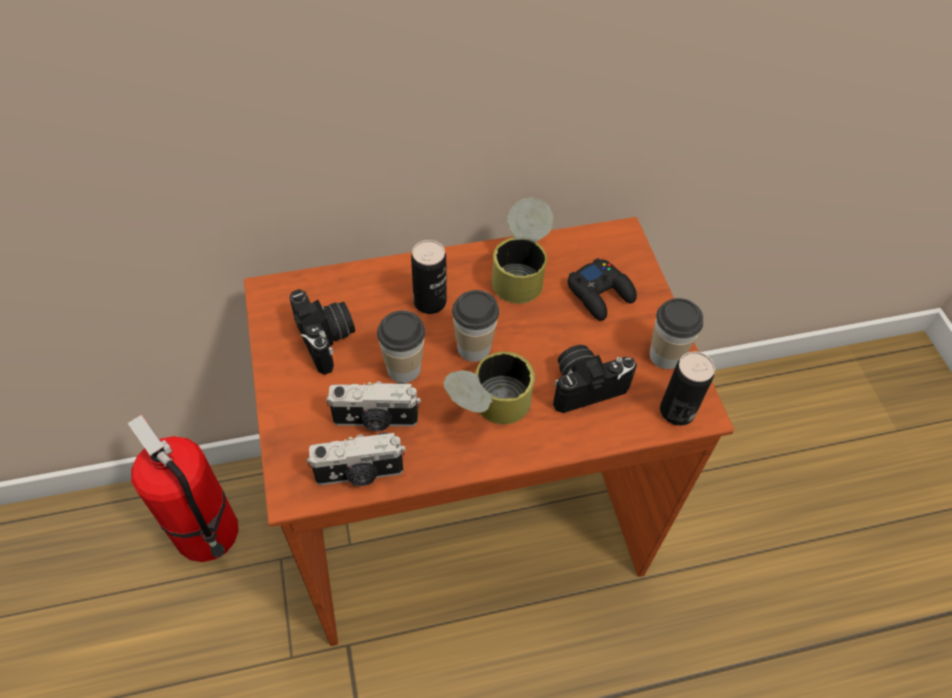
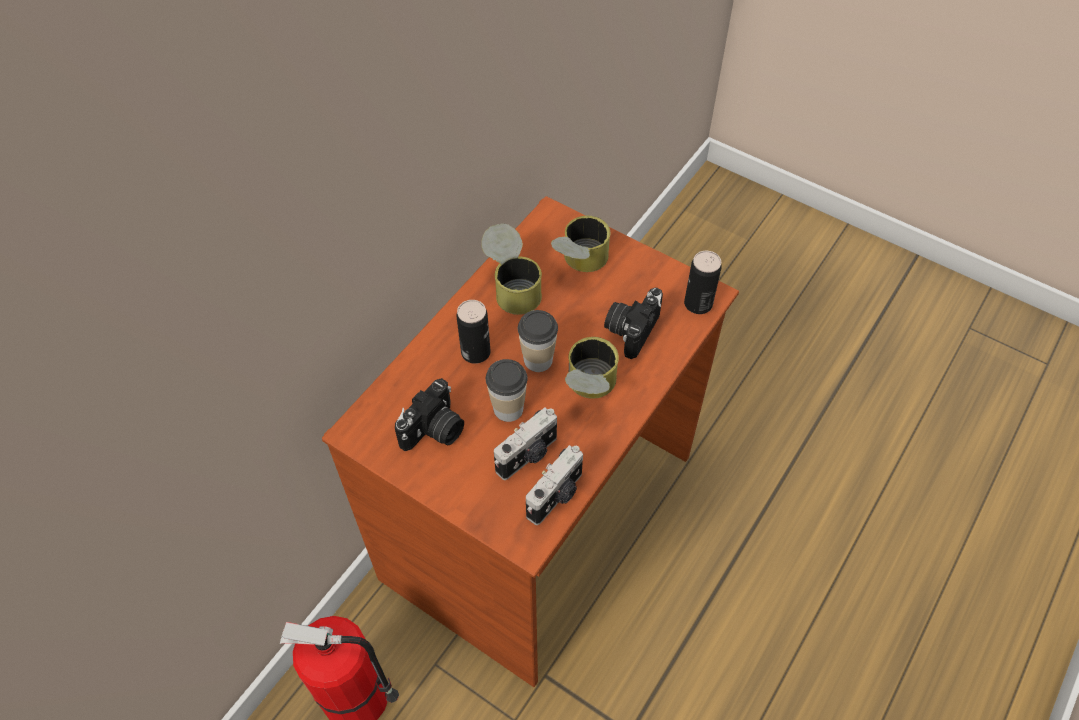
camera: 40 degrees left, 0 degrees up
(327, 339) = (434, 431): camera -> camera turned 105 degrees clockwise
(600, 294) = (579, 264): black game controller -> can
(665, 355) = (657, 274): cup -> none

